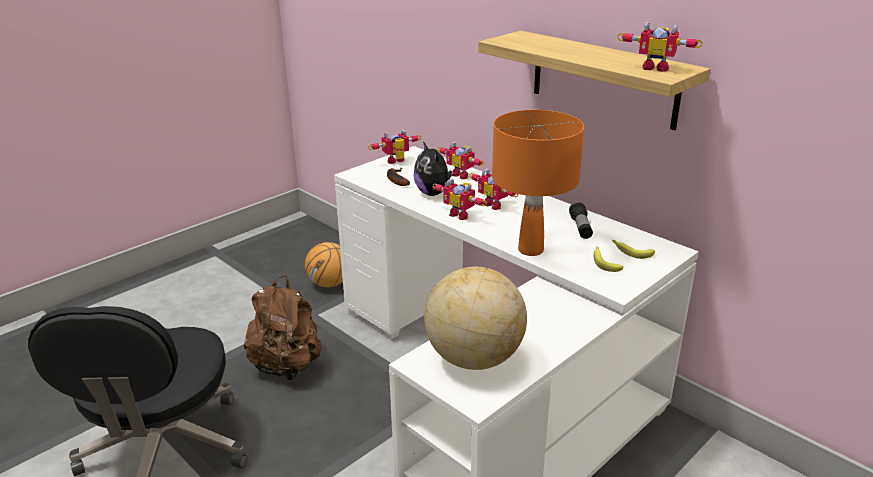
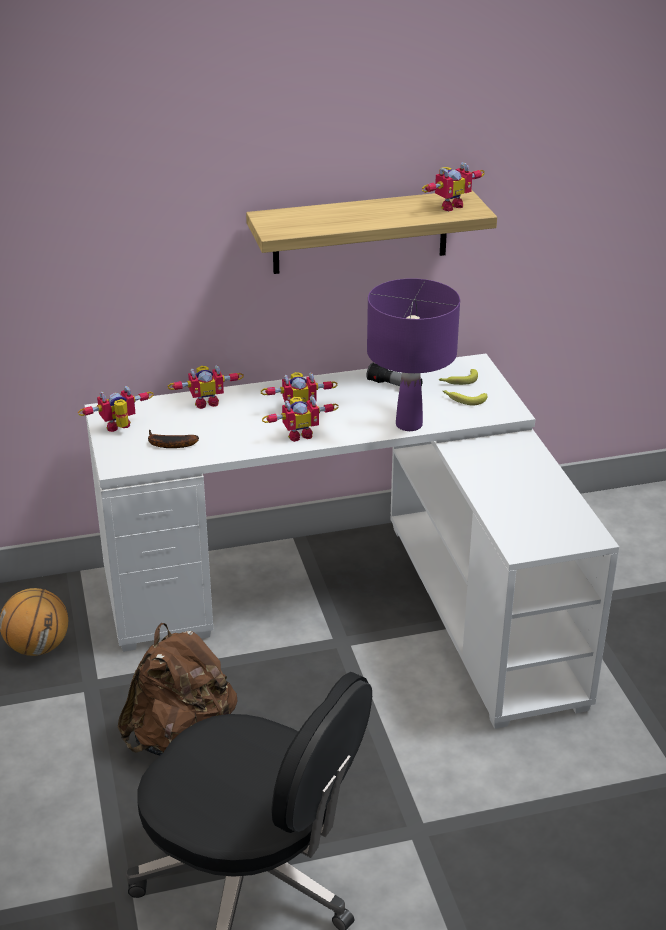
camera: 60 degrees left, 5 degrees up
(397, 162) = (120, 429): toy robot -> toy robot turned 60 degrees clockwise
(433, 193) = (232, 433): plush toy -> none
(474, 358) = (535, 519): globe -> none
(530, 250) = (408, 425): orange table lamp -> purple table lamp

